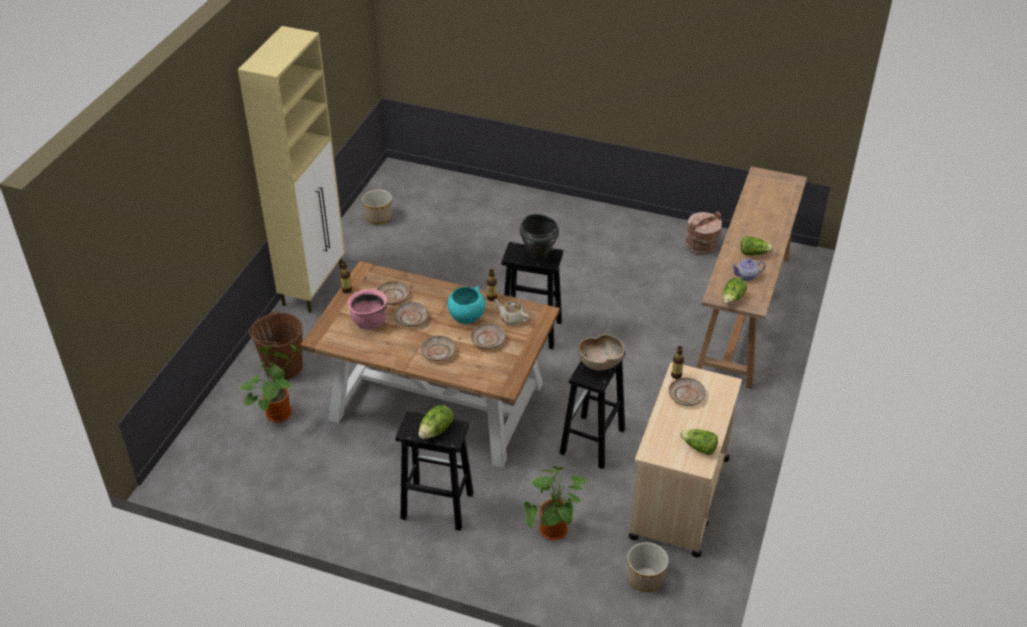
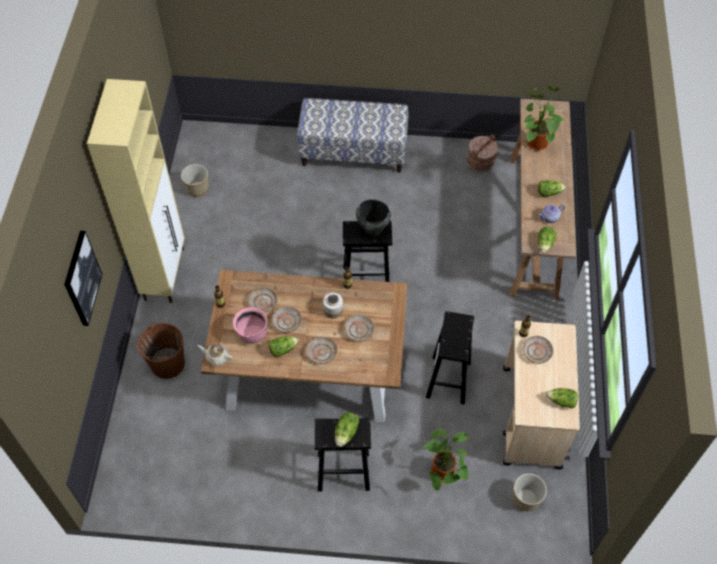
camera: 15 degrees left, 15 degrees up
(197, 209) = (81, 278): none -> picture
(278, 412) = (179, 411): potted plant -> potted plant (535, 141)
(397, 341) = (282, 349): none -> lettuce
(466, 317) = (333, 310): turquoise bowl -> jar
(512, 318) = (371, 303): beige teapot -> beige teapot (216, 357)
(560, 213) = (353, 152): none -> bench
(600, 363) = (458, 333): brown bowl -> none

